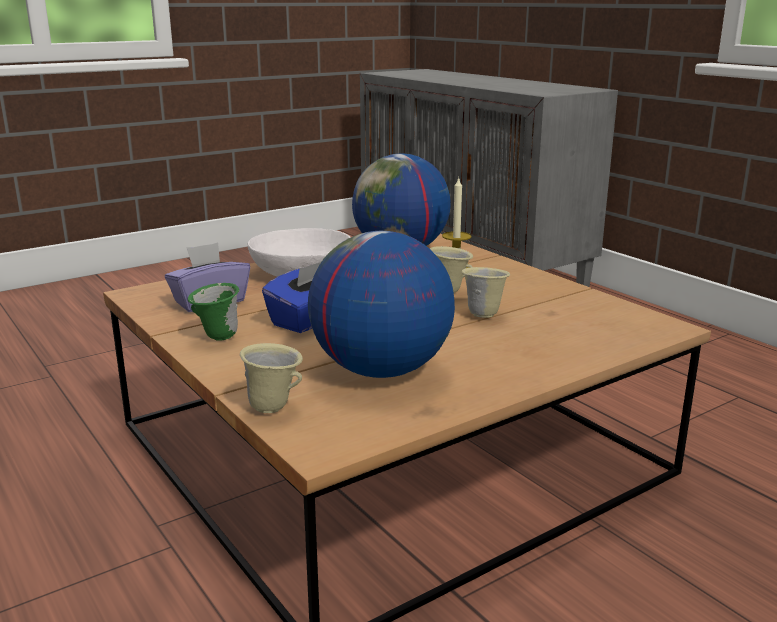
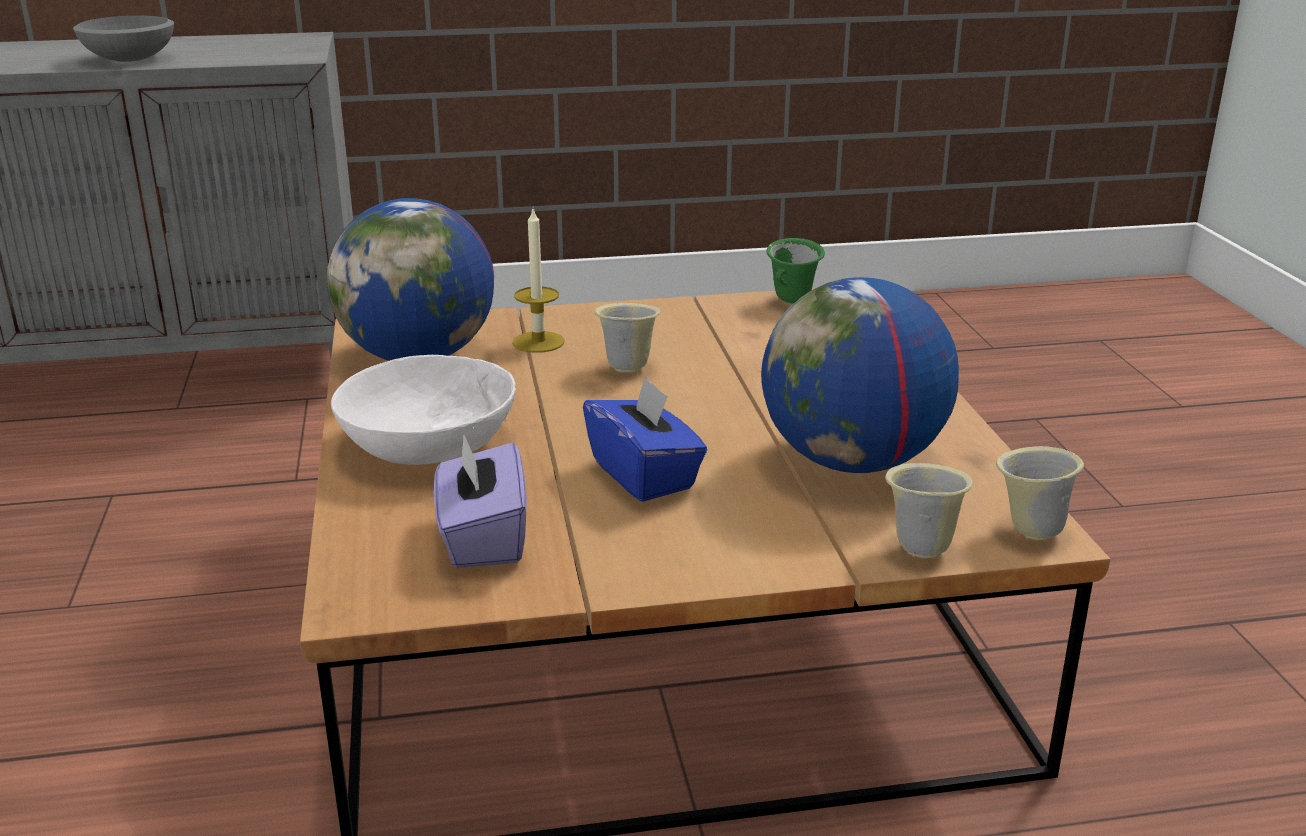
camera: 65 degrees left, 5 degrees up
(217, 338) = (652, 553): green mug -> green mug (793, 301)
(483, 314) = (724, 367): beige mug -> beige mug (1029, 530)
(487, 84) = (131, 59): none -> grey bowl

